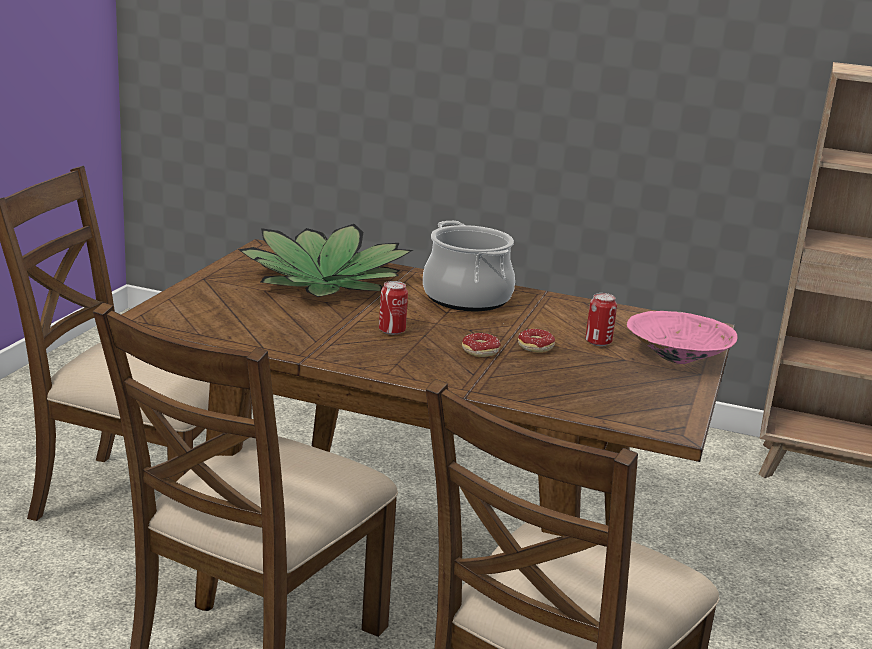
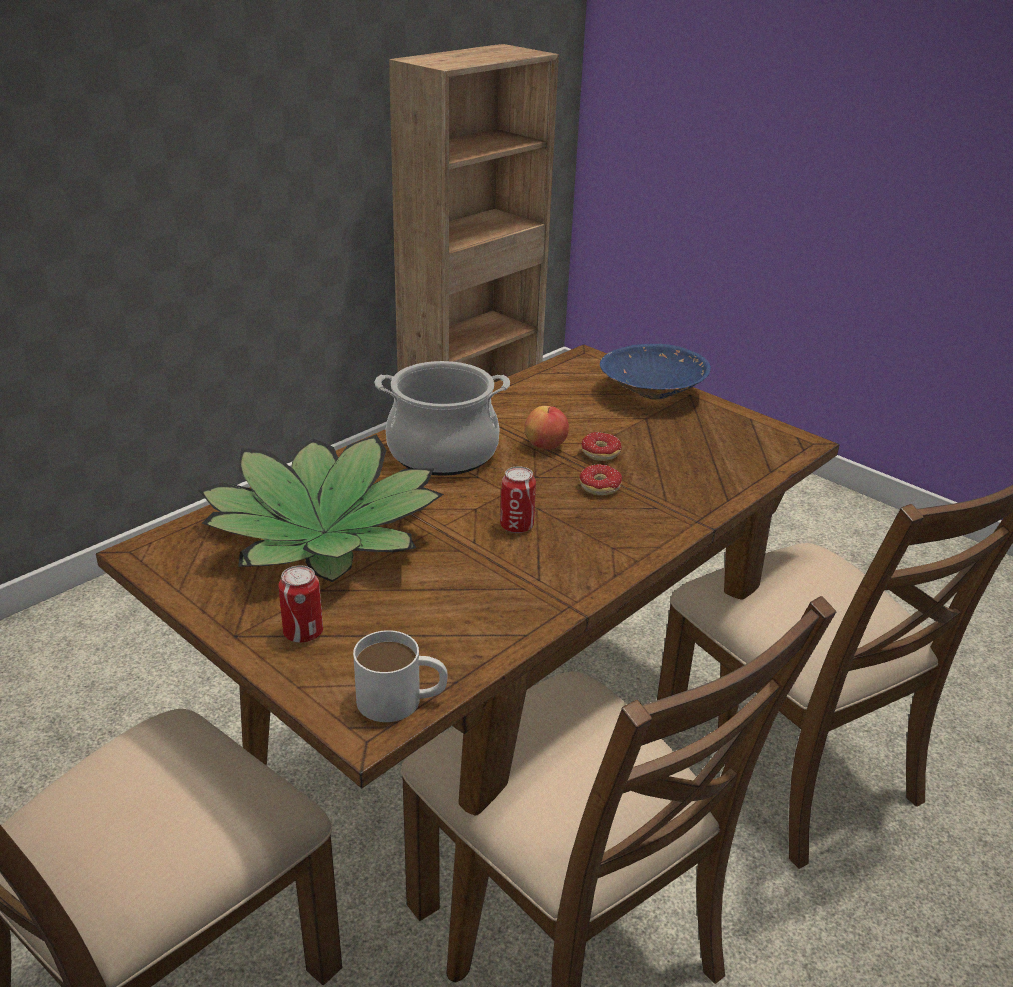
camera: 65 degrees left, 10 degrees up
(172, 323) = (401, 700): none -> white mug
(521, 328) = (546, 446): none -> apple
(598, 342) = (600, 417): can -> can (303, 633)
(676, 357) = (650, 393): pink bowl -> blue bowl

